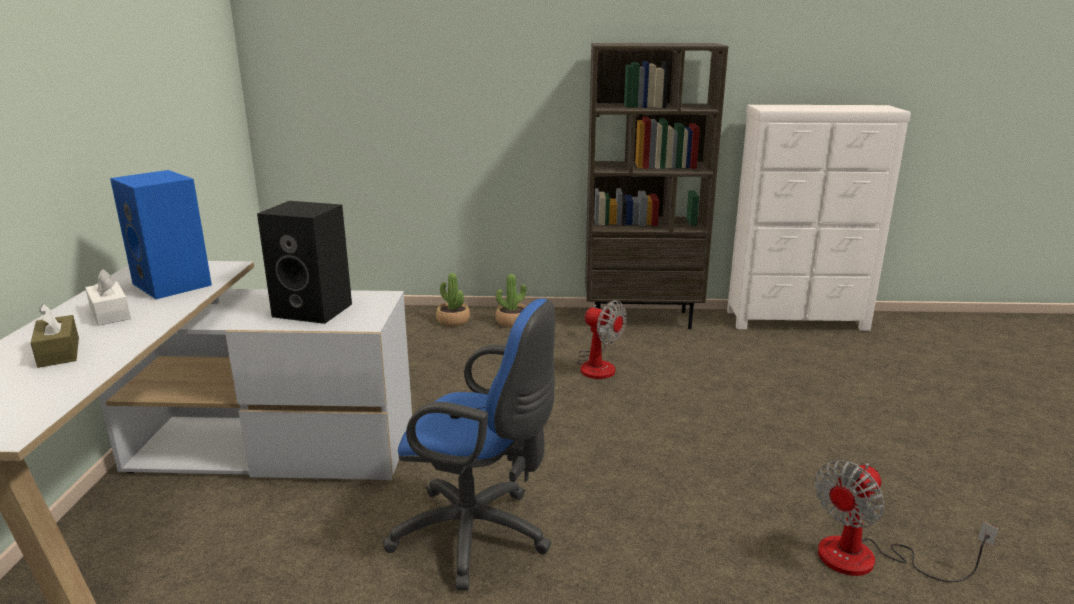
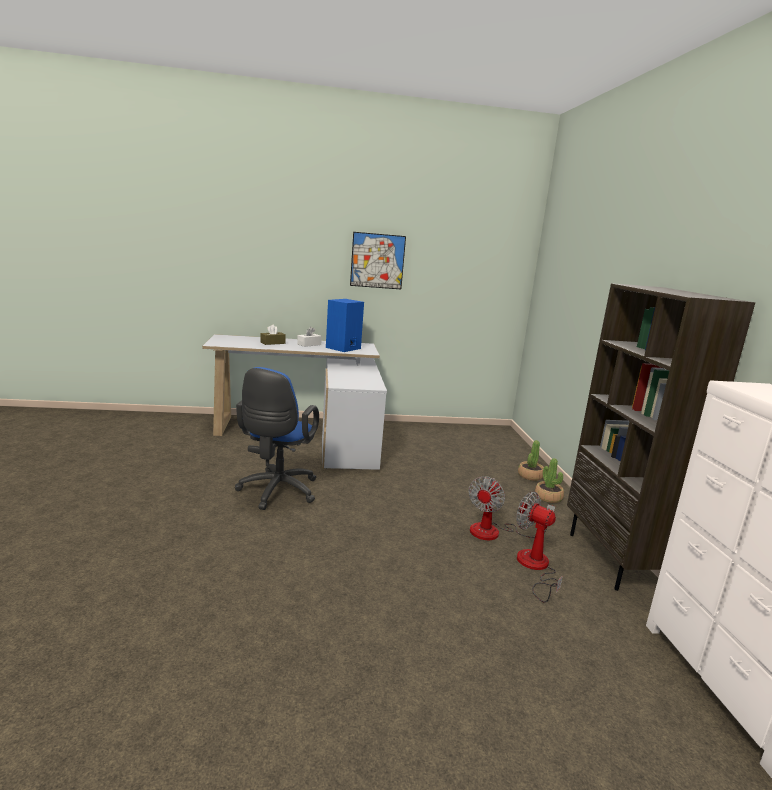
camera: 80 degrees right, 5 degrees down
(82, 76) = (377, 261): none -> picture
(315, 310) = (353, 378): black speaker -> none
(868, 560) = (234, 634): fan -> fan (535, 568)

